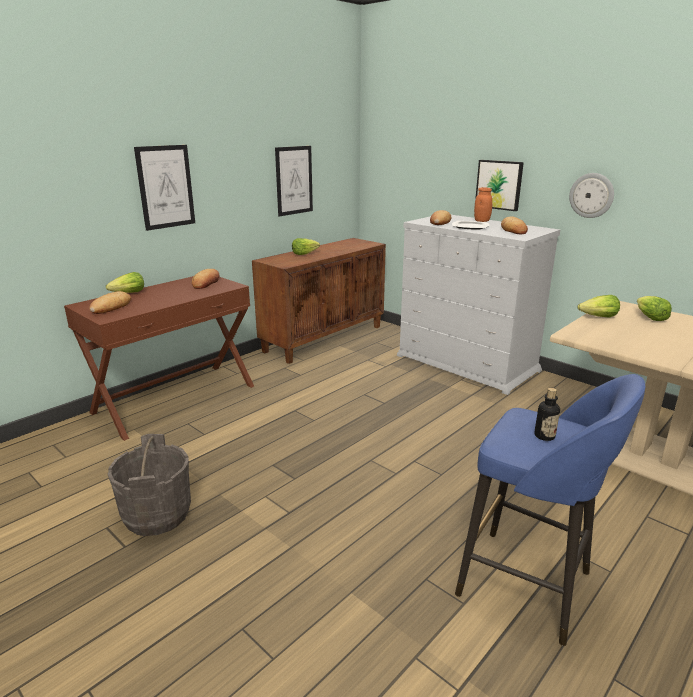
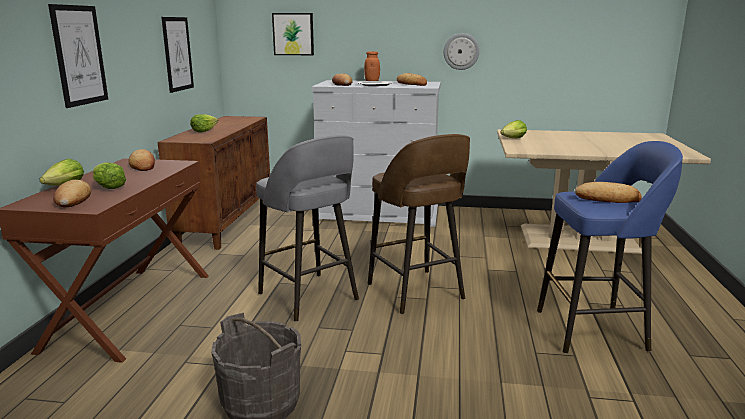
camera: 35 degrees left, 5 degrees down
(300, 433) = (309, 298): none -> grey stool
(394, 463) = (416, 292): none -> brown stool
(499, 184) = (379, 49): picture -> picture (293, 34)
(544, 436) = (607, 199): bottle -> bread
(649, 317) = (540, 134): lettuce -> lettuce (108, 187)

